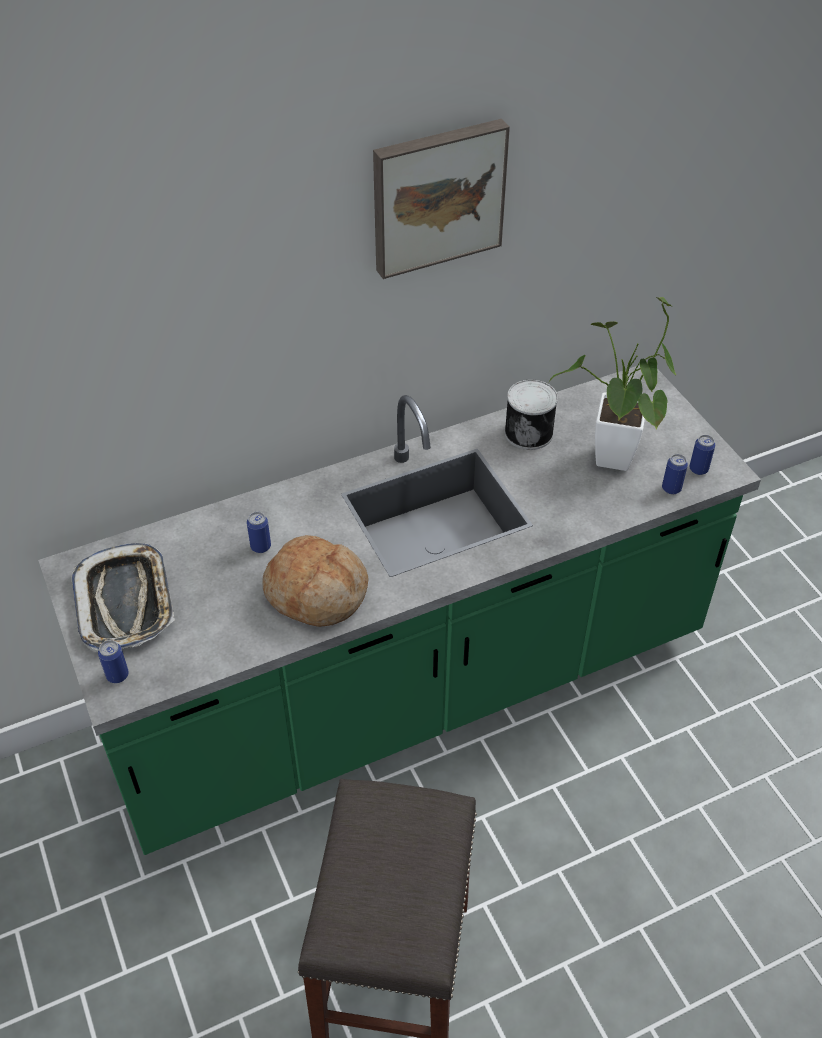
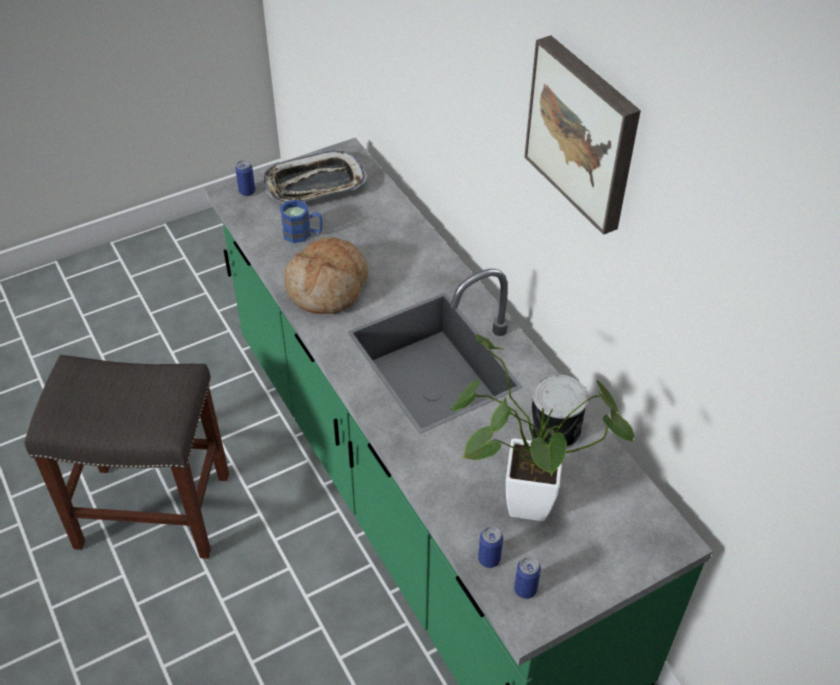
camera: 85 degrees right, 0 degrees up
(218, 615) = (303, 234): none -> blue mug
(260, 546) = (376, 249): can -> none

